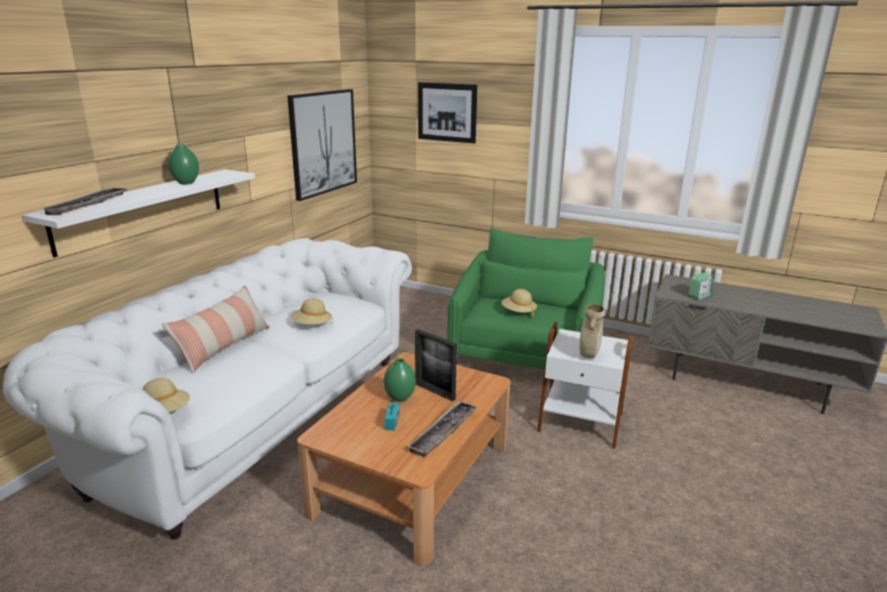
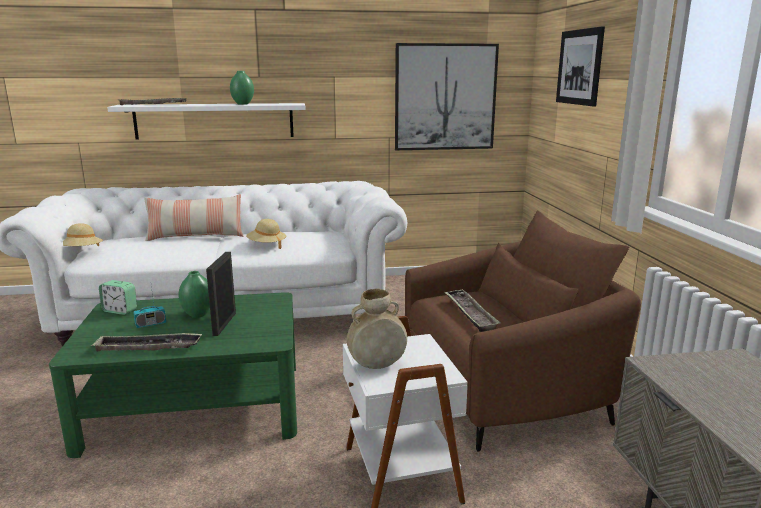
camera: 55 degrees right, 5 degrees down
(413, 478) = (196, 405): brown coffee table -> green coffee table
(518, 312) = (470, 313): beige hat -> tray
(524, 355) = (503, 387): green armchair -> brown armchair
(699, 296) = (706, 391): alarm clock -> alarm clock (120, 310)

